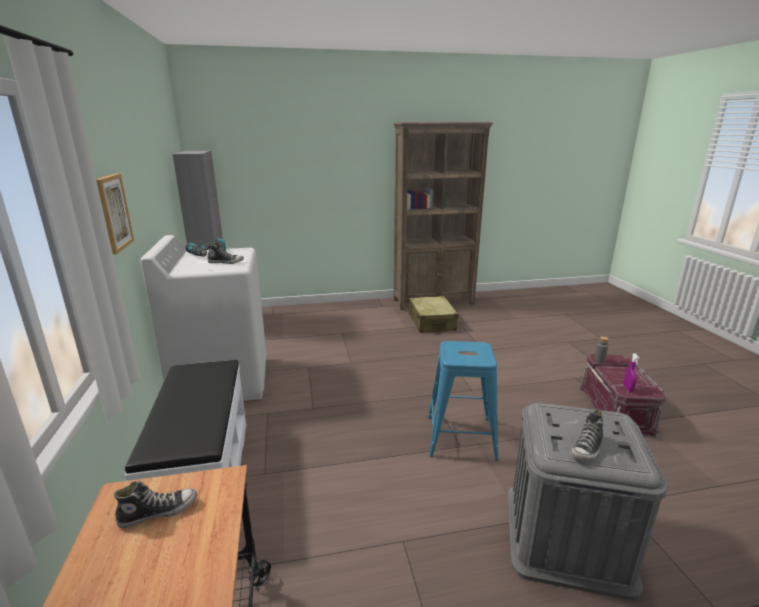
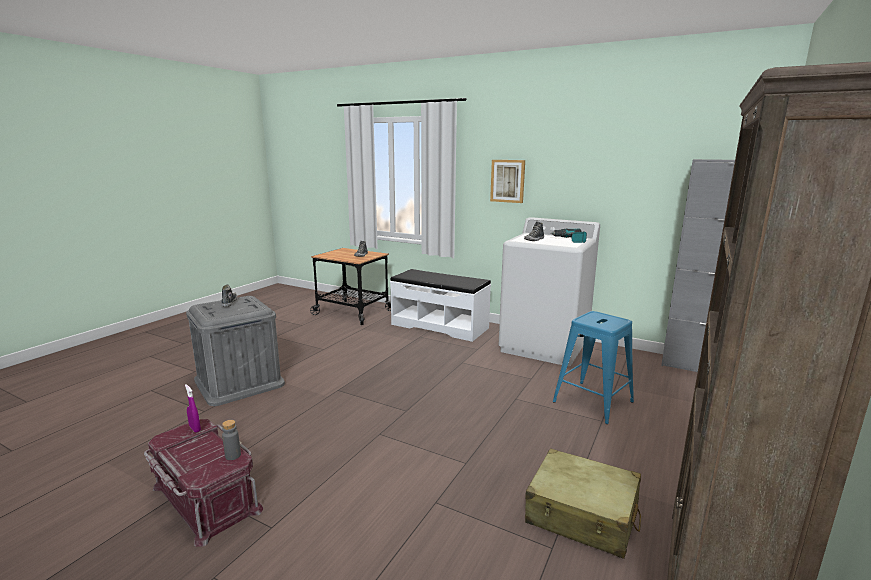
camera: 130 degrees right, 5 degrees down
(461, 437) = (343, 395): blue stool -> blue stool (593, 402)

